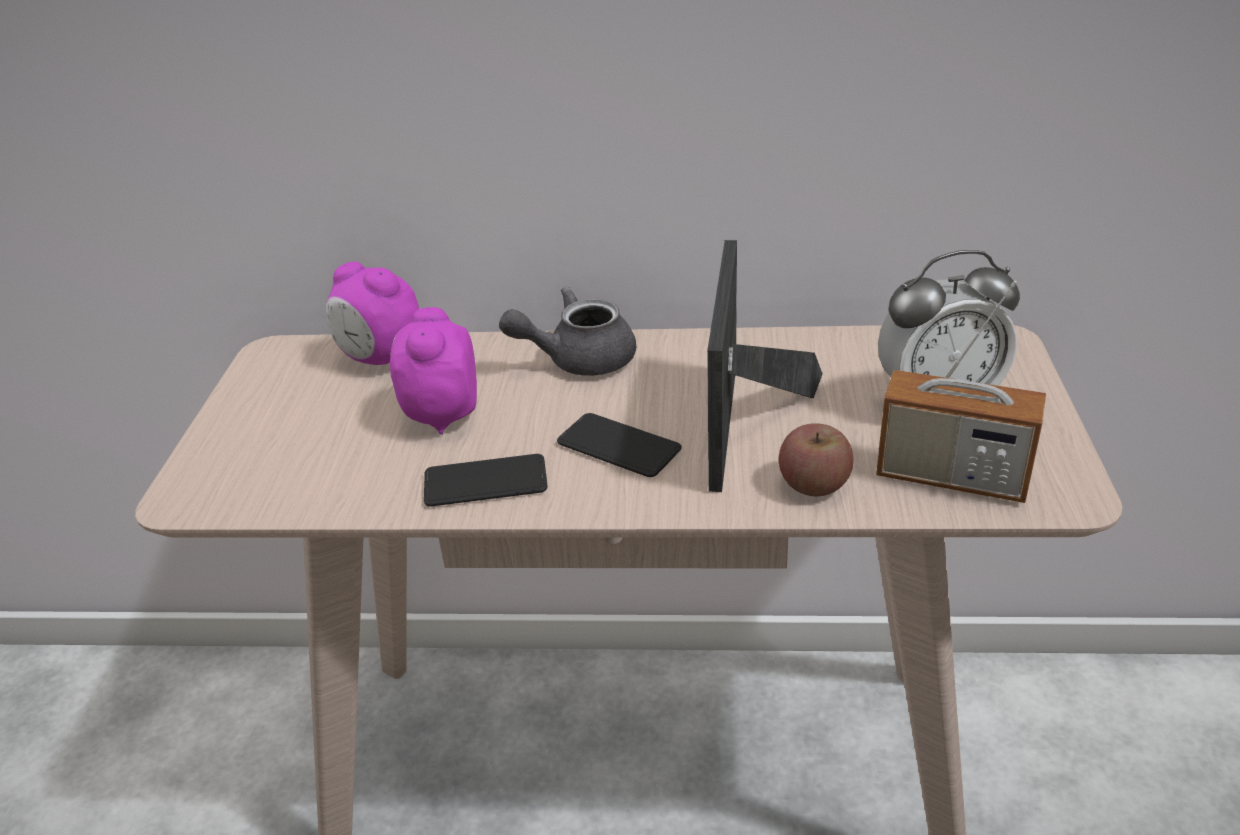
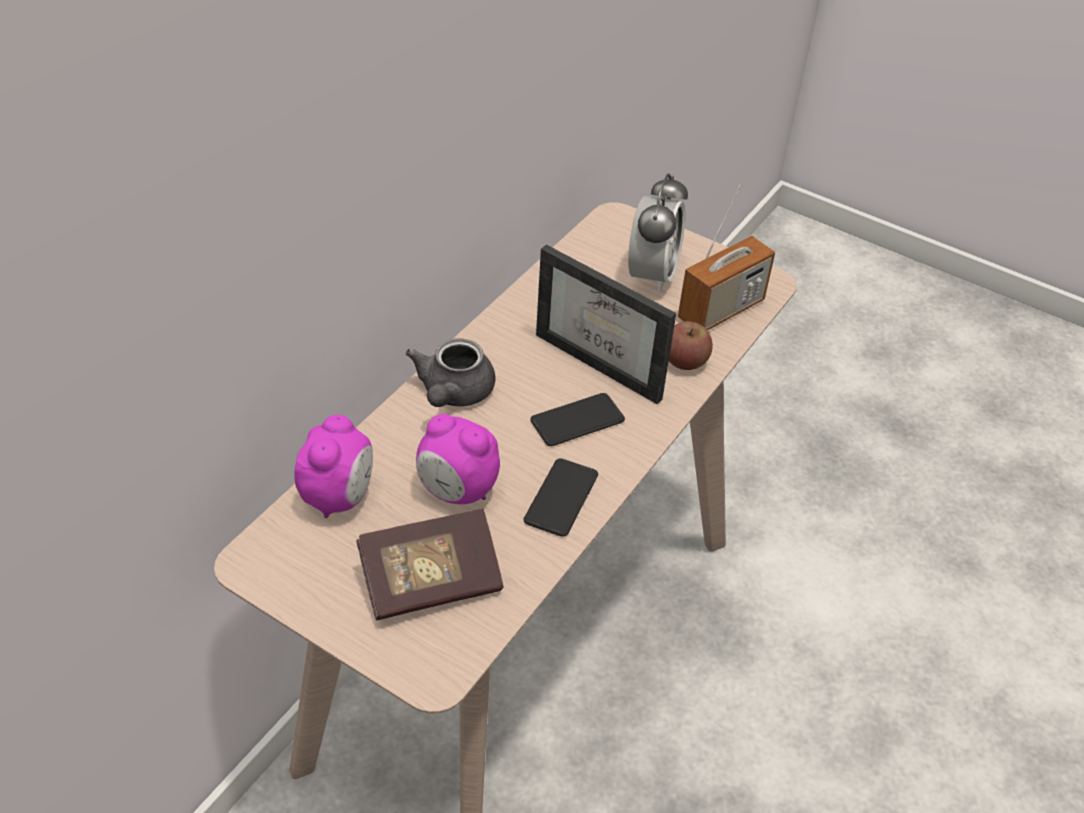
camera: 65 degrees left, 10 degrees up
(305, 449) = (431, 582): none -> book
(381, 359) = (339, 497): alarm clock -> alarm clock turned 45 degrees counterclockwise

